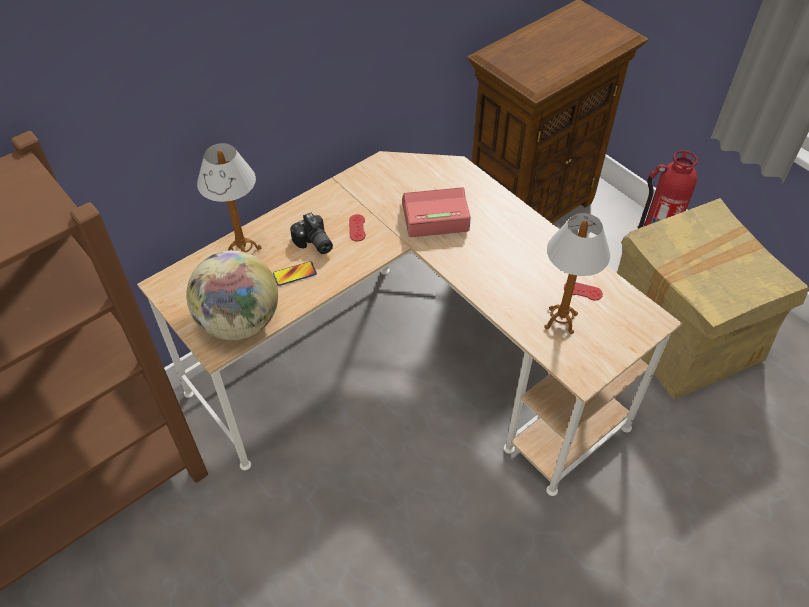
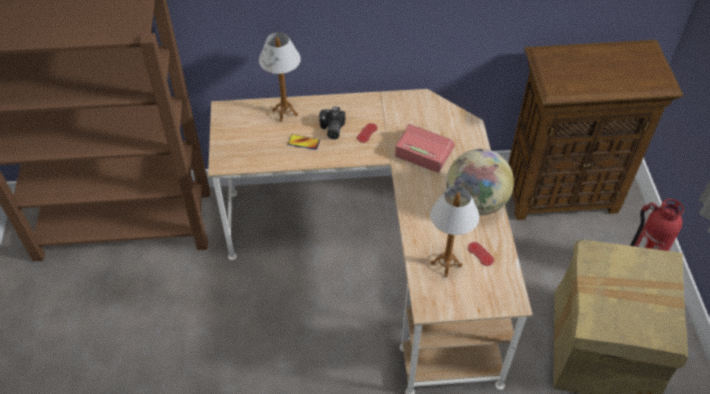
camera: 35 degrees right, 0 degrees up
(239, 322) = (248, 154): globe -> globe (475, 202)

